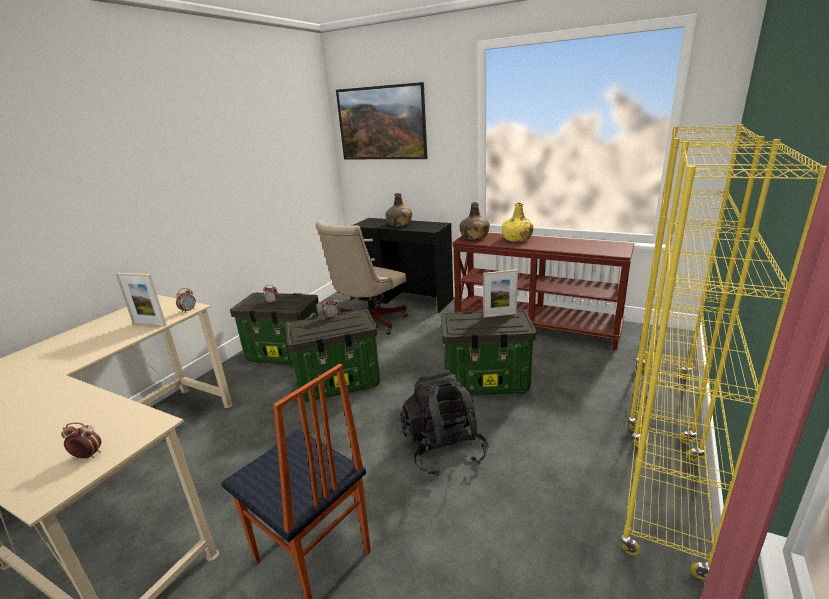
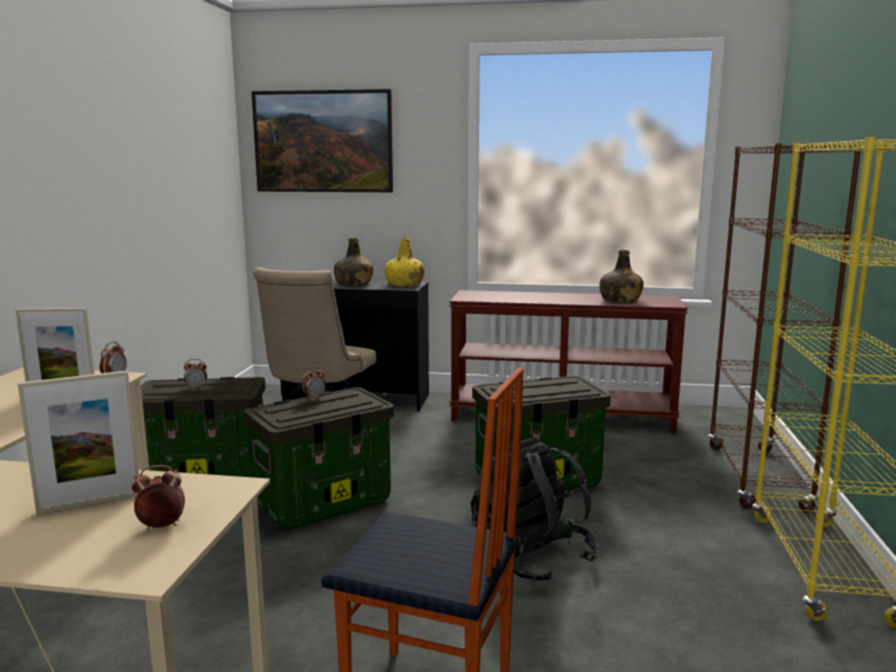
camera: 20 degrees left, 10 degrees down
(474, 237) = (474, 295): green bottle -> green bottle (620, 300)
(499, 315) = (553, 381): picture frame -> picture frame (90, 502)
(517, 239) = (533, 295): yellow bottle -> yellow bottle (404, 284)
(661, 402) = (756, 477): yellow bookcase -> brown bookcase

